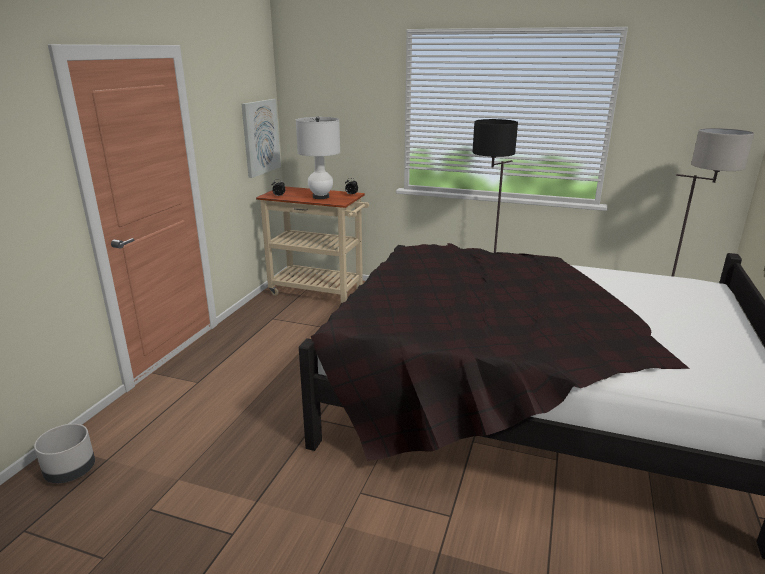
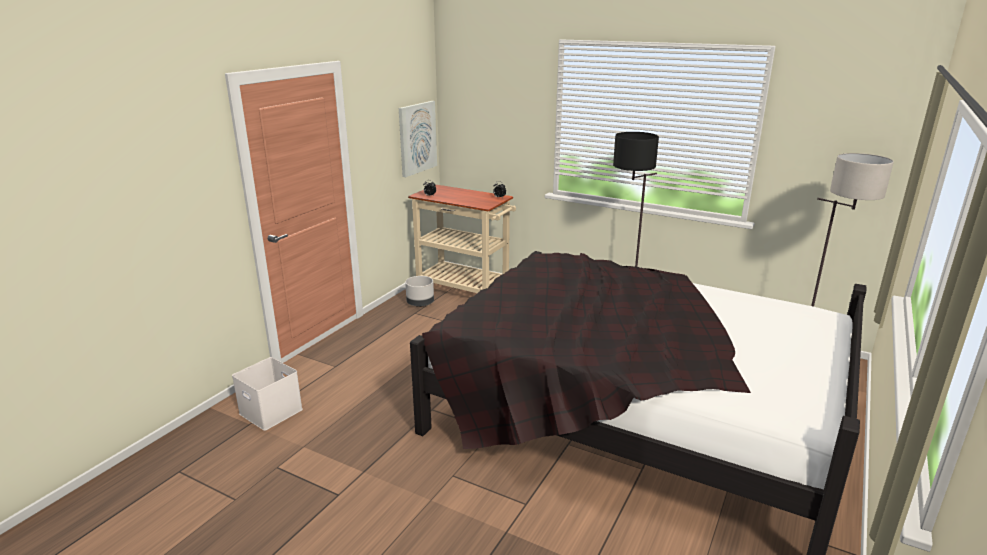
camera: 10 degrees right, 0 degrees up
(71, 472) = (220, 430): grey planter -> grey planter (420, 303)
(129, 442) = (269, 411): none -> white storage box
(321, 197) = (469, 198): white table lamp -> none

